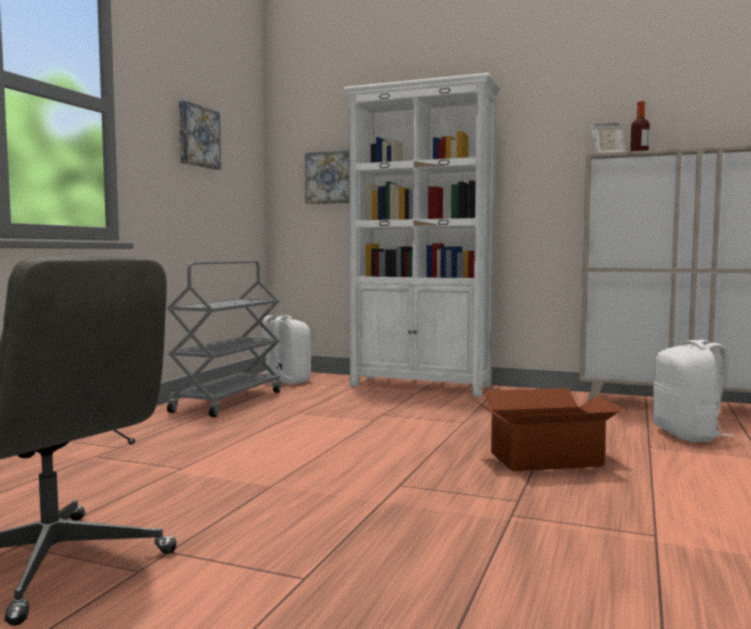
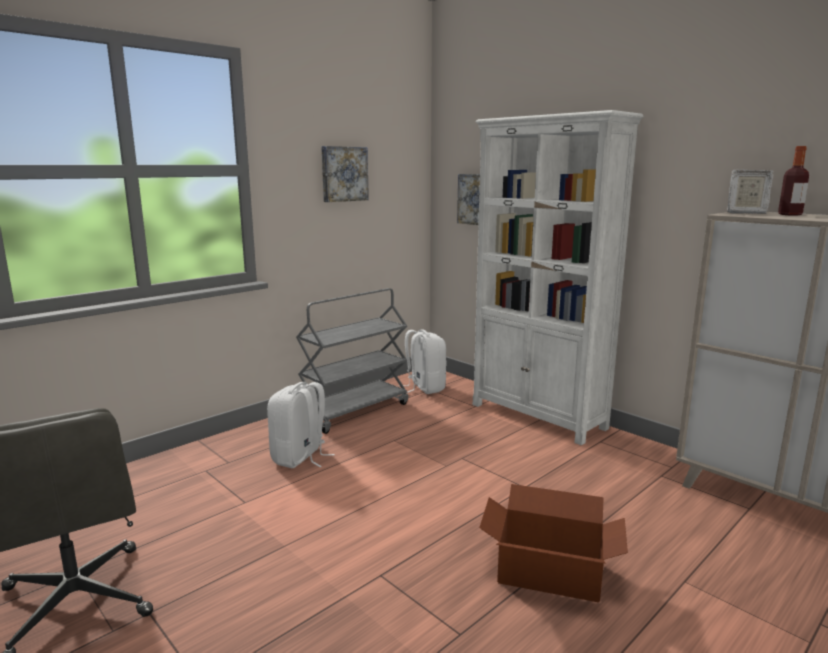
camera: 25 degrees right, 10 degrees up
(688, 435) = (755, 571): white backpack -> white backpack (300, 457)

